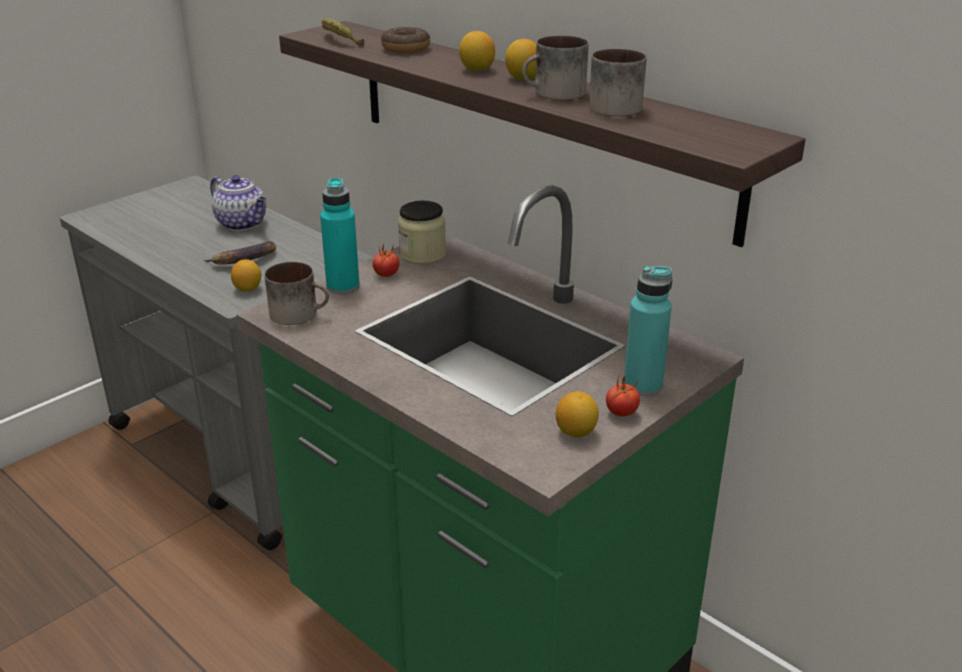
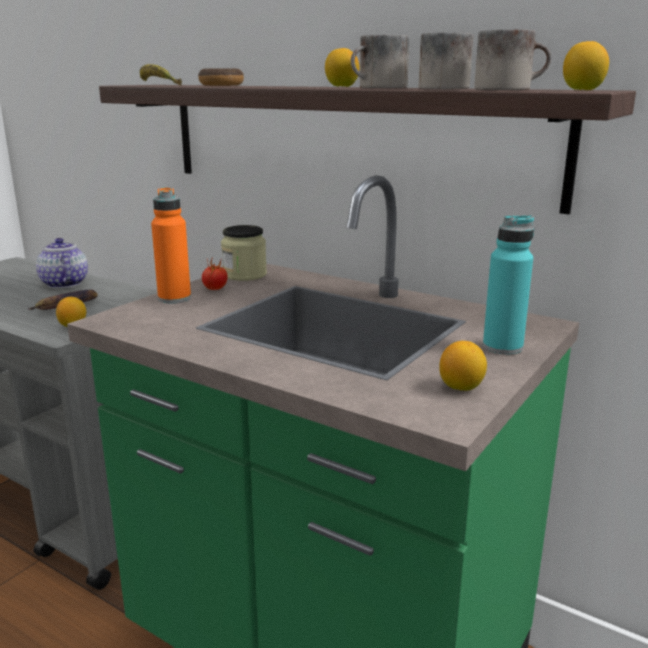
camera: 10 degrees left, 10 degrees down
(243, 224) = (63, 283): teapot -> teapot turned 150 degrees counterclockwise
(300, 313) = (135, 318): mug -> mug (509, 89)
(343, 286) = (174, 298): turquoise bottle -> orange bottle
(477, 69) = (295, 86): lemon -> lemon (582, 90)
(621, 413) = (496, 369): tomato -> none

